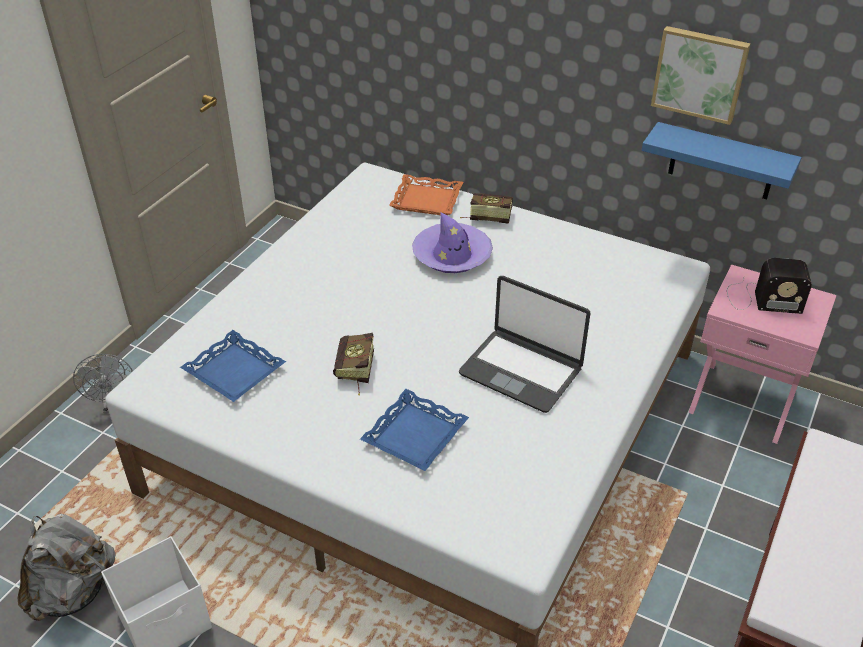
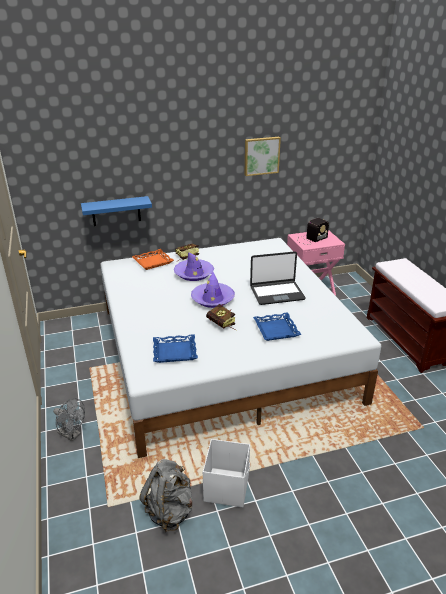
camera: 45 degrees left, 10 degrees down
(410, 318) = (213, 299): none -> purple hat
(722, 162) = (275, 191): blue shelf -> blue shelf (116, 211)

